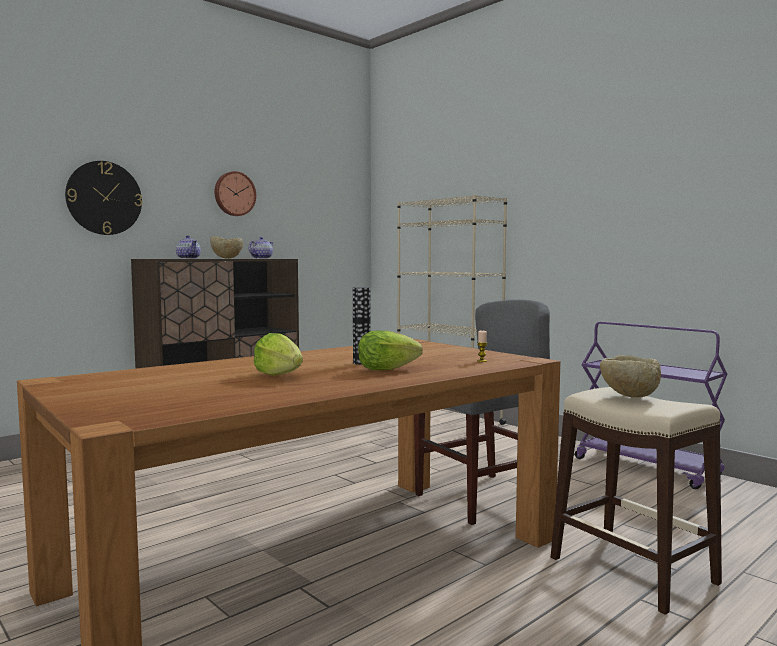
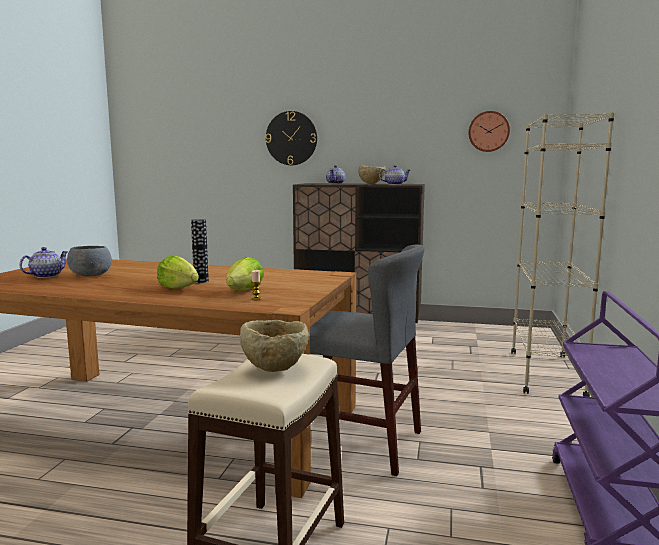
camera: 55 degrees right, 5 degrees up
(162, 395) = (46, 276): none -> teapot
(218, 383) = (92, 275): none -> grey bowl
(234, 194) = (397, 126): wall clock -> wall clock (488, 131)
(279, 375) = (128, 278): lettuce -> lettuce (244, 291)

